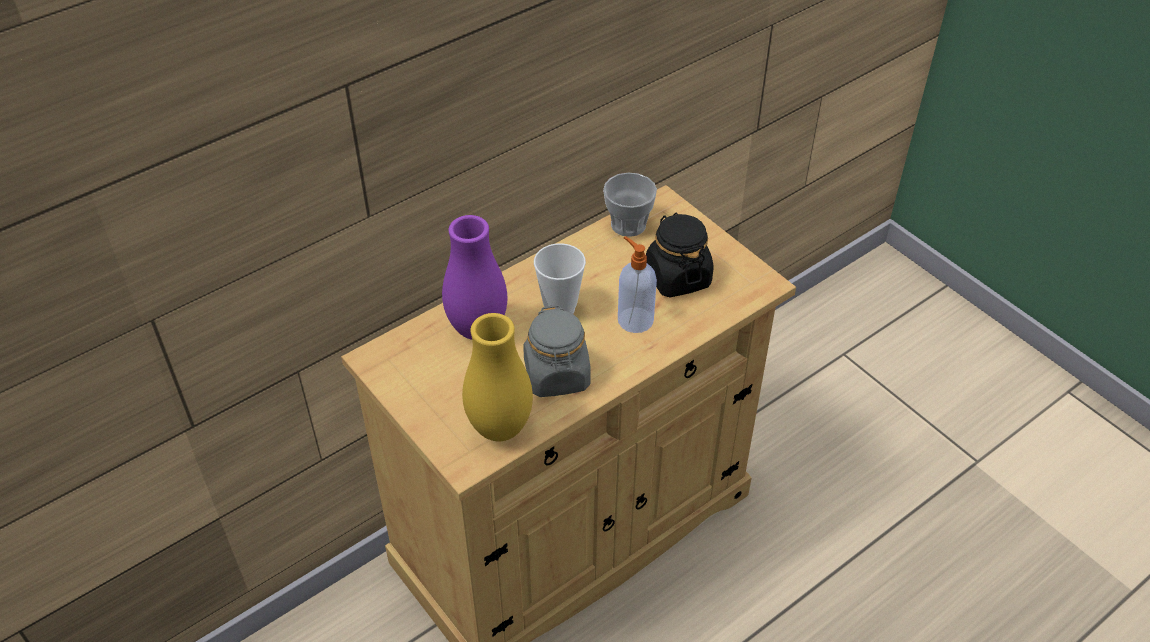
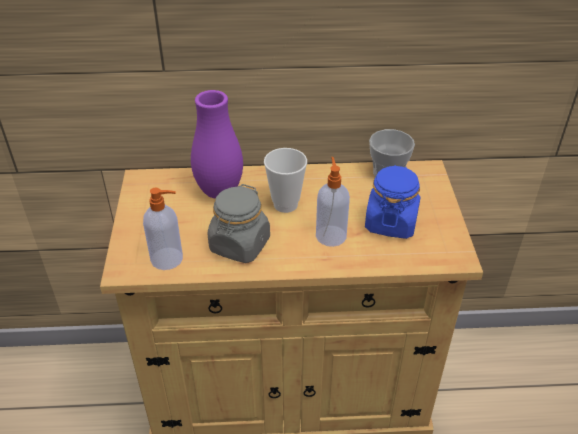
camera: 35 degrees right, 5 degrees down
(500, 428) = (168, 259): yellow vase -> soap dispenser
(677, 277) = (391, 222): black jar -> blue jar

